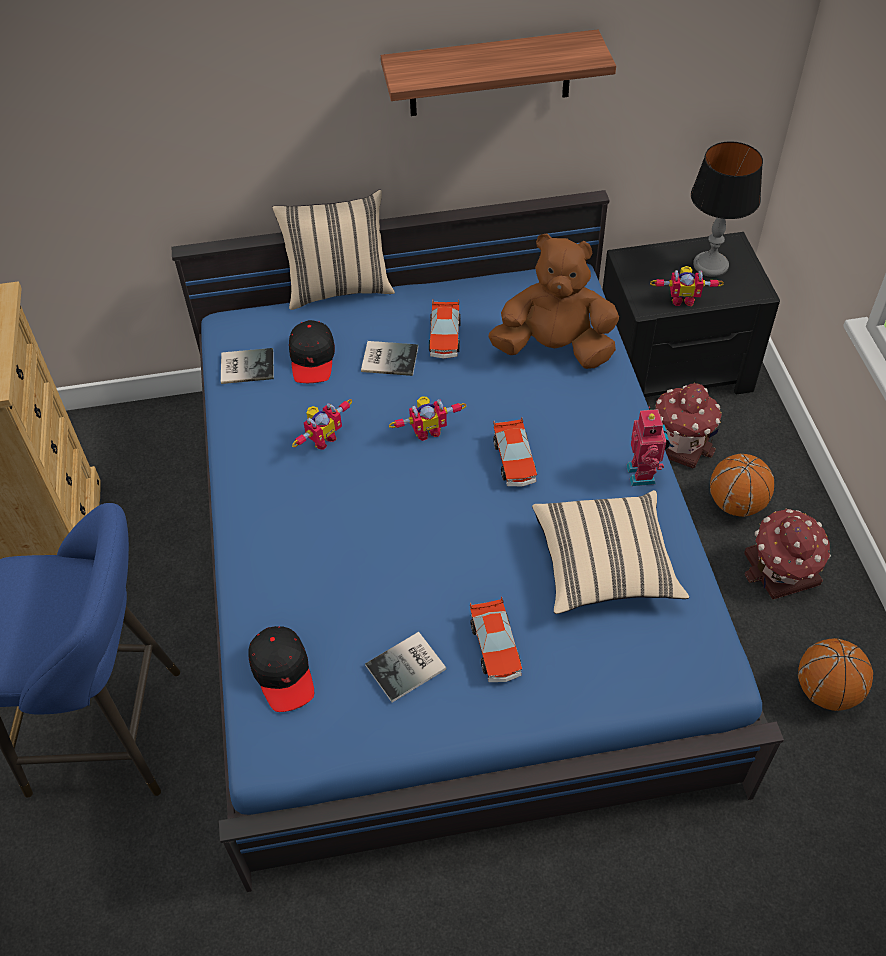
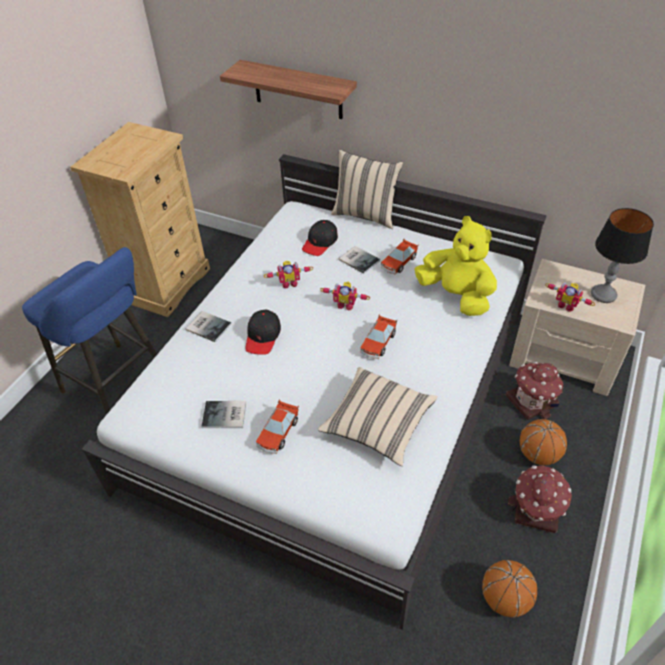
camera: 35 degrees right, 5 degrees down
(245, 366) = (285, 231): book -> book (208, 326)
(283, 673) = (166, 383): black cap -> black cap (263, 336)
(446, 567) = (336, 396): blue bed -> white bed
(490, 74) = (482, 108): shelf -> shelf (298, 90)
(554, 349) = (456, 296): brown plush toy -> yellow plush toy
(643, 474) = (447, 387): toy robot -> none
(674, 365) = (565, 356): black nightstand -> beige nightstand

